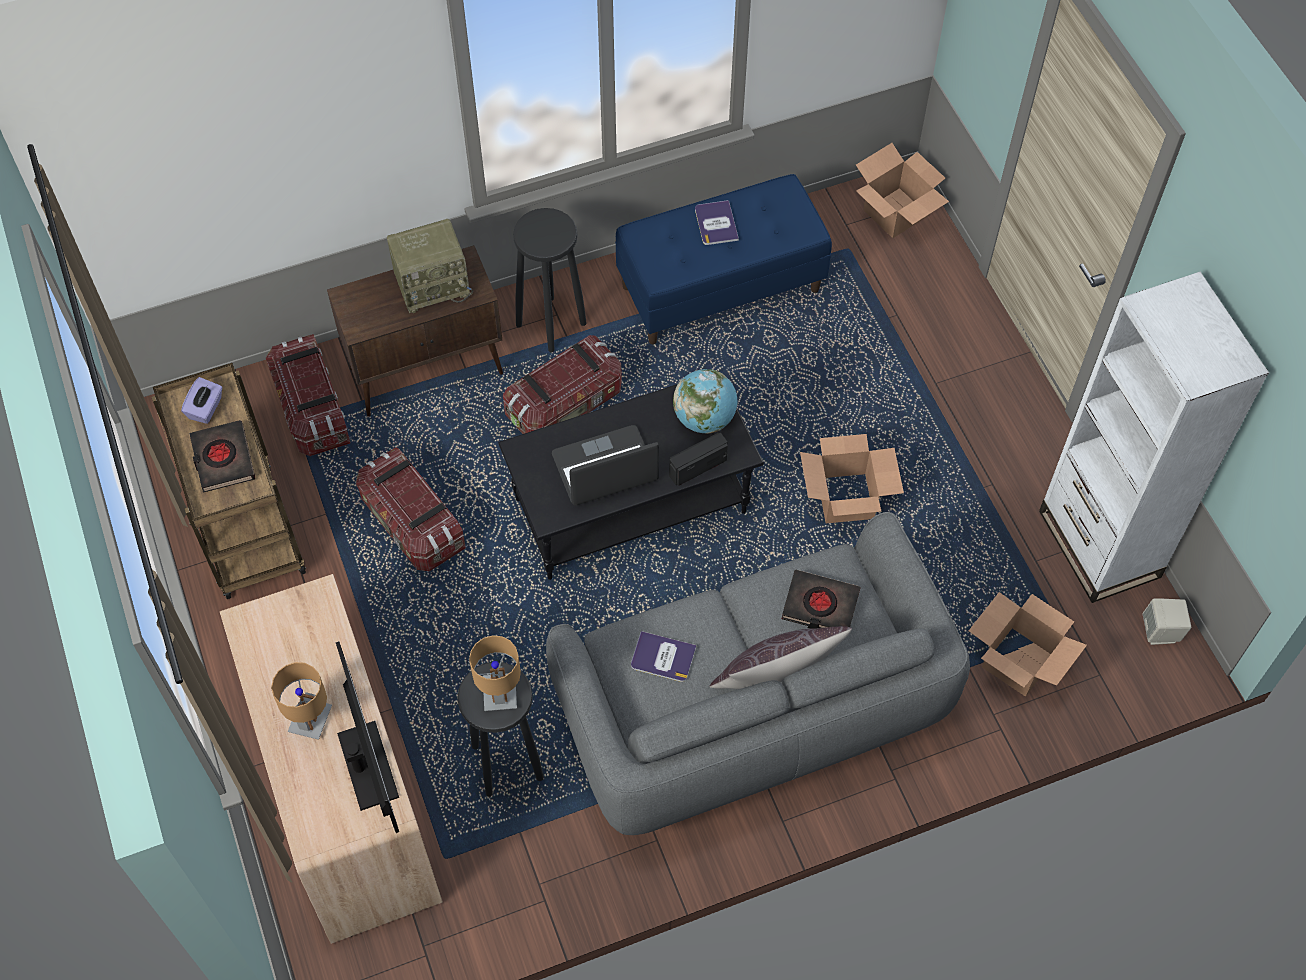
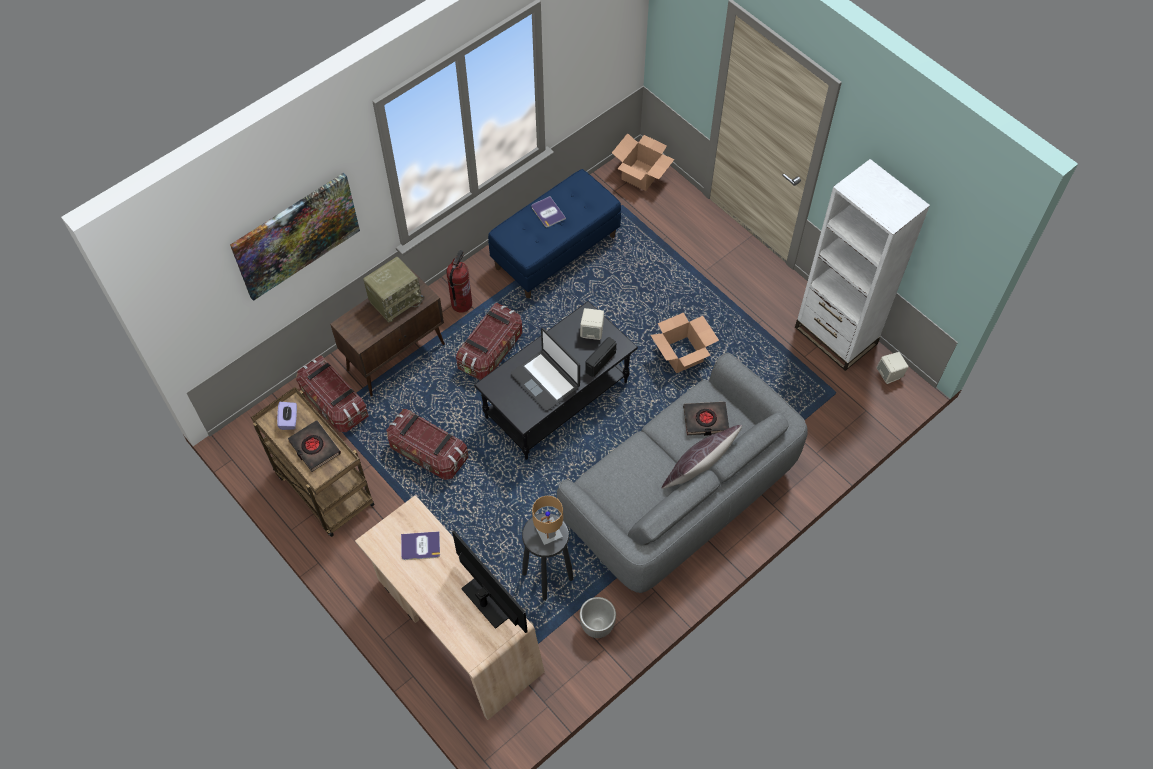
camera: 20 degrees left, 0 degrees up
(291, 140) = (296, 235): none -> picture
(311, 720) = (441, 586): brown table lamp -> none
(548, 862) = (597, 626): none -> planter
(552, 323) = (461, 304): black stool -> fire extinguisher
(605, 468) = (546, 380): laptop -> laptop turned 90 degrees counterclockwise
(663, 657) = (627, 480): book -> book (420, 546)
(704, 419) = (592, 332): globe -> beige speaker
(1018, 663) = (818, 419): cardboard box -> none

